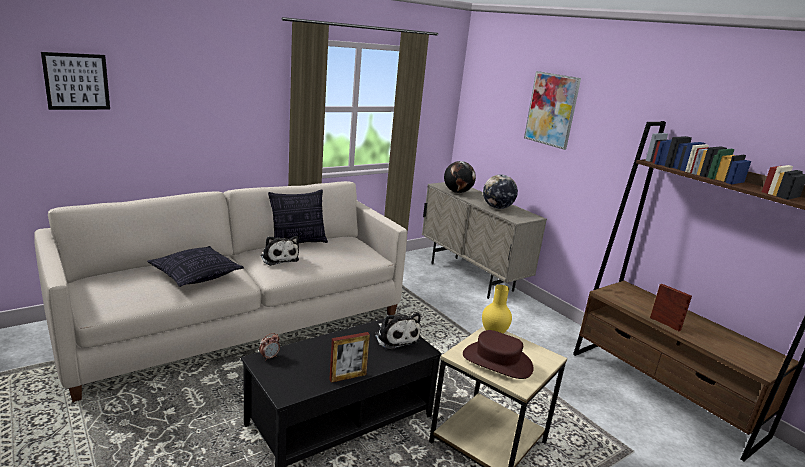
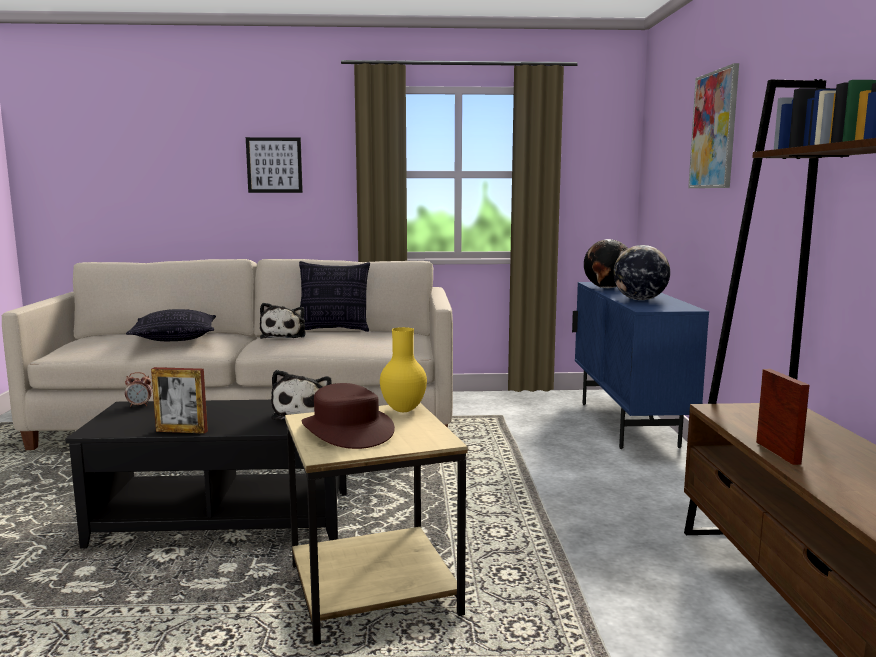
camera: 35 degrees right, 10 degrees down
(76, 81) = (132, 145): picture -> picture (274, 165)
(471, 277) = (627, 424): beige cabinet -> blue cabinet

